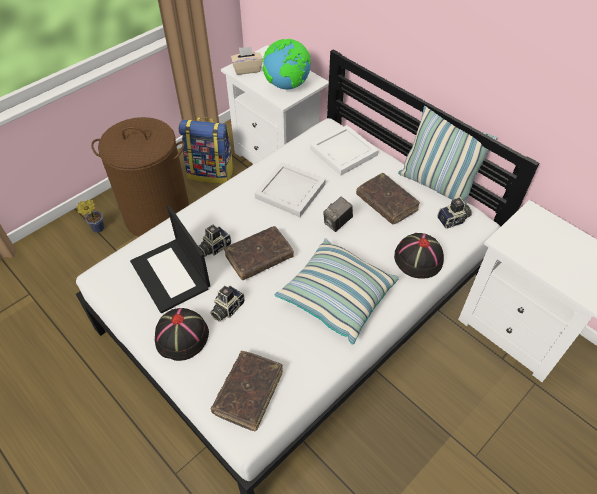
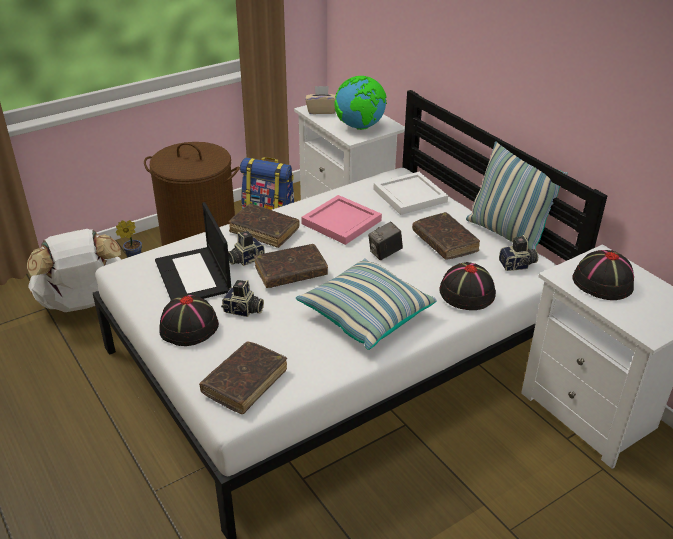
camera: 10 degrees right, 15 degrees down
(64, 283) = (84, 303): none -> white backpack
(223, 211) = (264, 231): none -> brown book
(226, 308) = (243, 311): camera -> camera turned 120 degrees counterclockwise
(291, 191) = (343, 222): white tray -> pink tray
(539, 244) = (602, 282): none -> black hat

